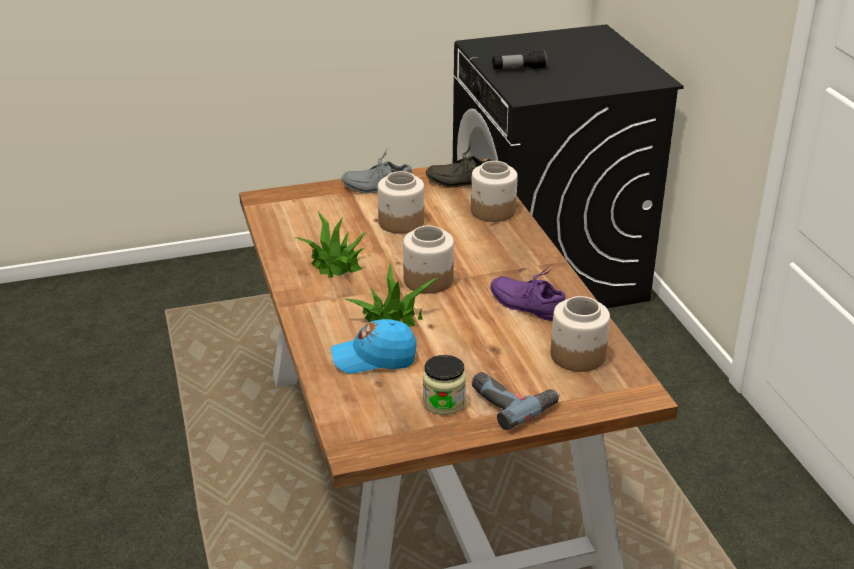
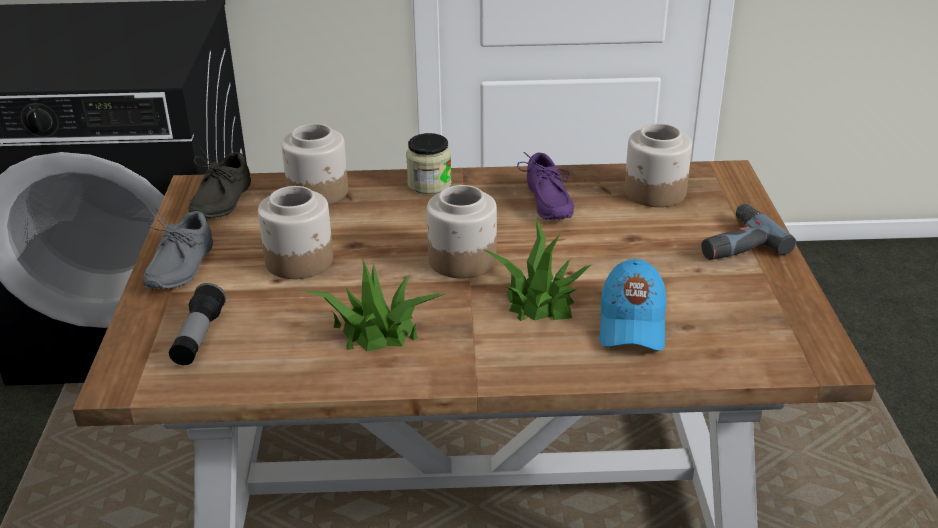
camera: 75 degrees left, 0 degrees up
(444, 402) = (732, 285): jar -> jar (429, 184)
(518, 69) = (69, 67): flashlight -> flashlight (198, 337)
(528, 304) = (545, 203): purple shoe -> purple shoe turned 60 degrees counterclockwise

